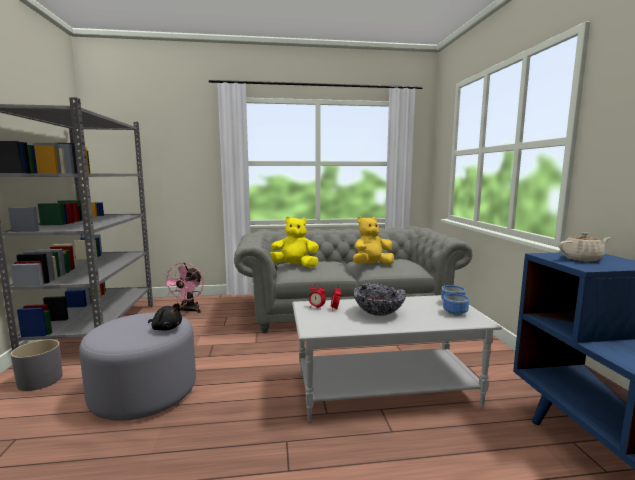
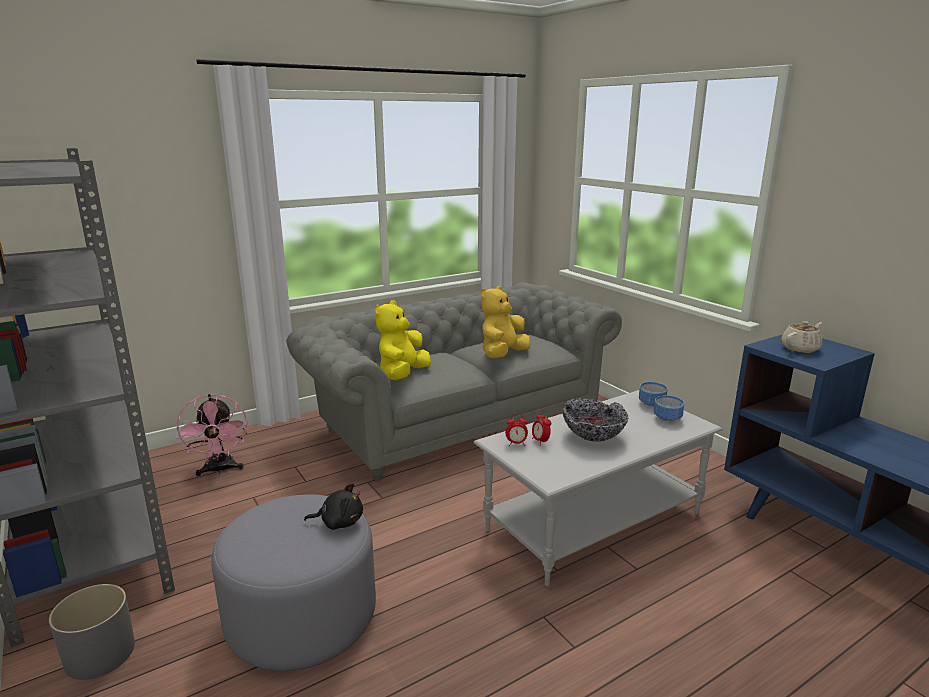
camera: 25 degrees left, 10 degrees up
(294, 266) = (402, 375): yellow plush toy -> yellow plush toy turned 45 degrees counterclockwise

